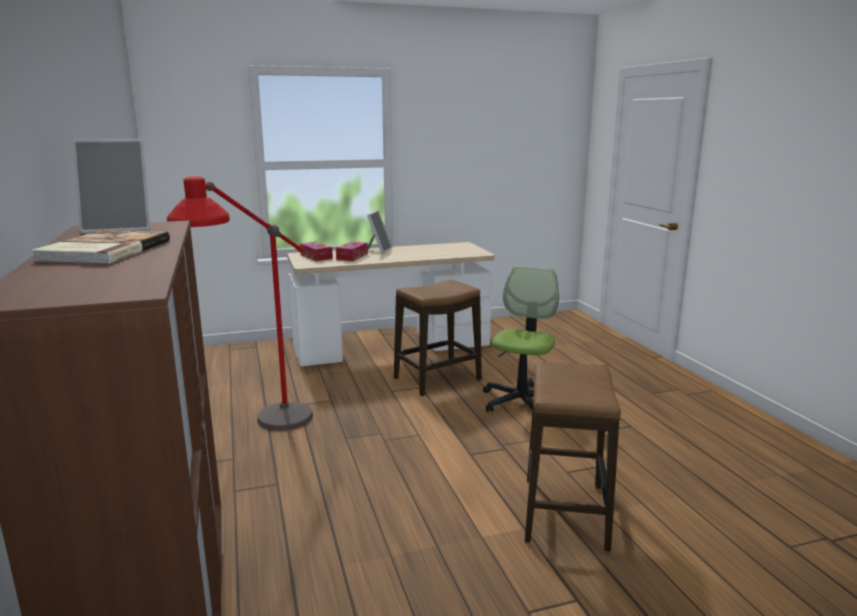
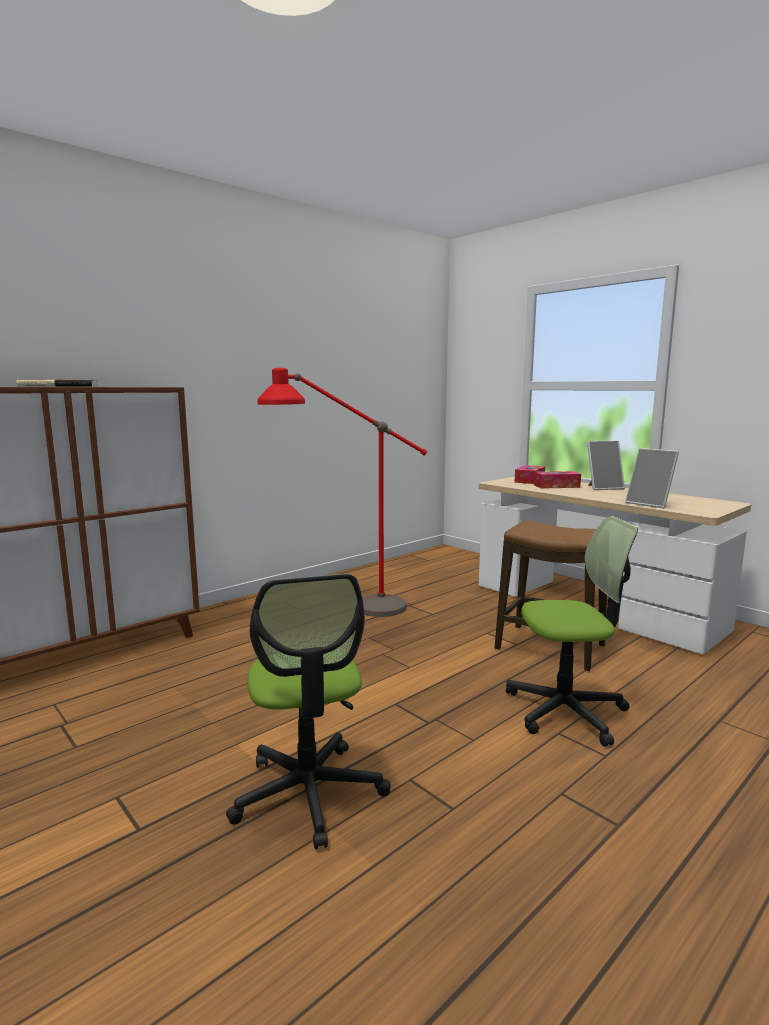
camera: 65 degrees right, 5 degrees down
(119, 229) = (140, 386): picture frame -> picture frame (650, 504)
(565, 513) = (309, 793): stool -> office chair

